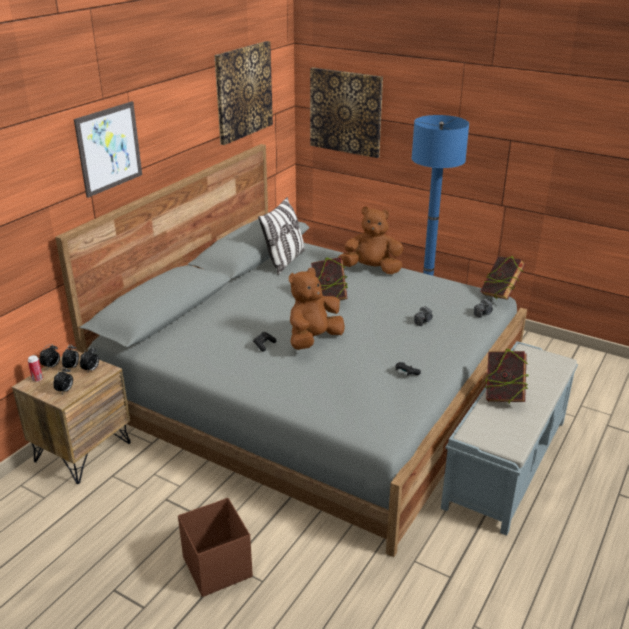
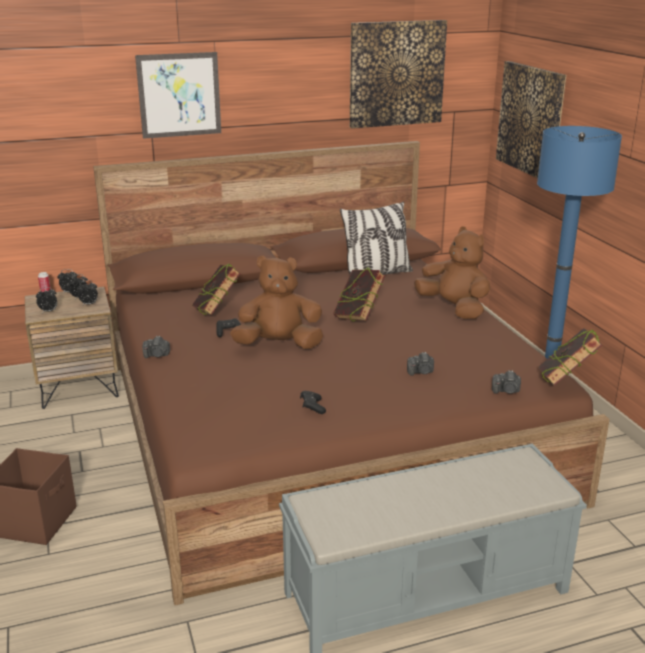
camera: 40 degrees right, 5 degrees down
(243, 385) = (157, 355): none -> camera
(313, 392) = (322, 426): grey bed -> brown bed
(503, 396) = (412, 486): book -> book (217, 312)

